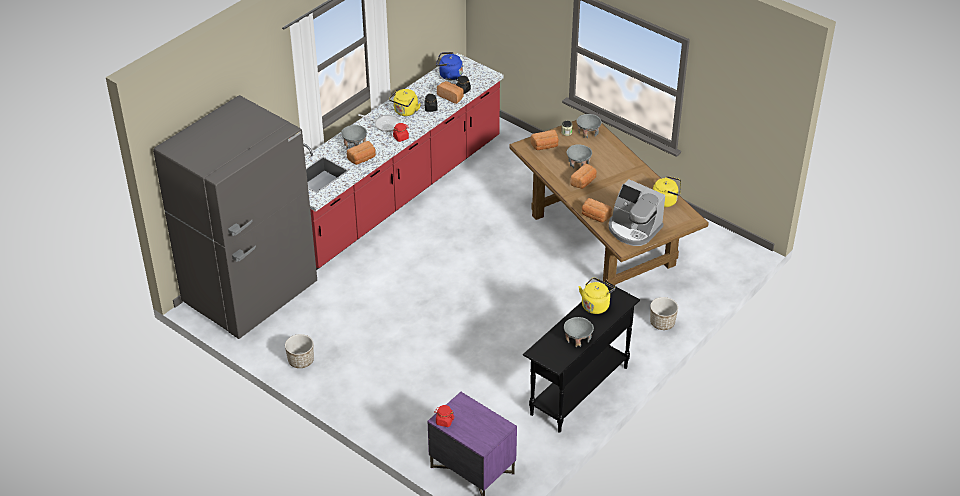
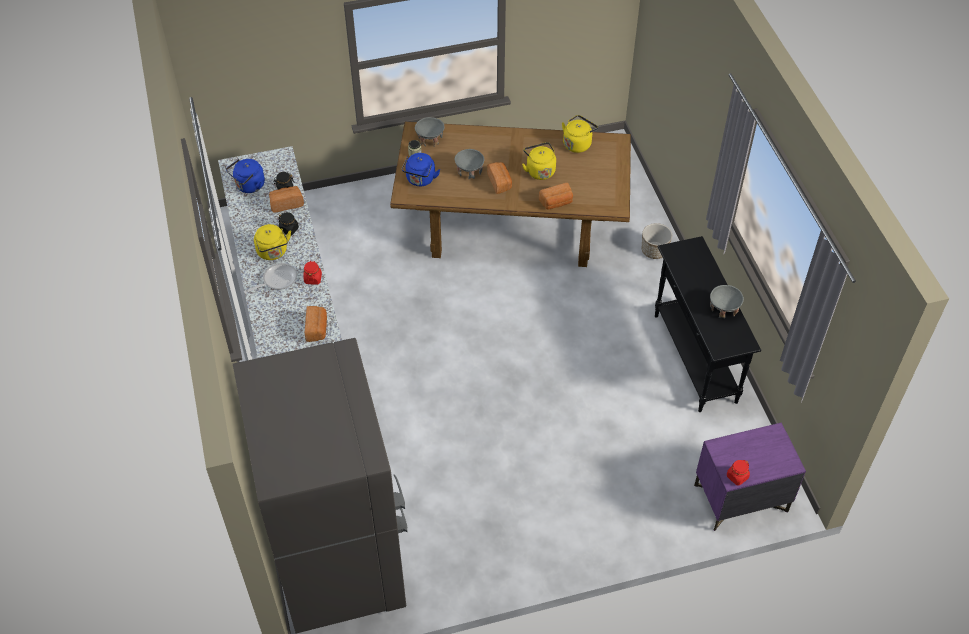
camera: 55 degrees left, 10 degrees up
(301, 360) = (480, 564): planter -> none
(354, 144) = (284, 322): grey bowl -> none
(545, 146) = (420, 180): bread -> blue kettle
(596, 305) = (687, 270): yellow kettle -> yellow kettle (539, 170)
(633, 229) = (598, 187): coffee machine -> none

